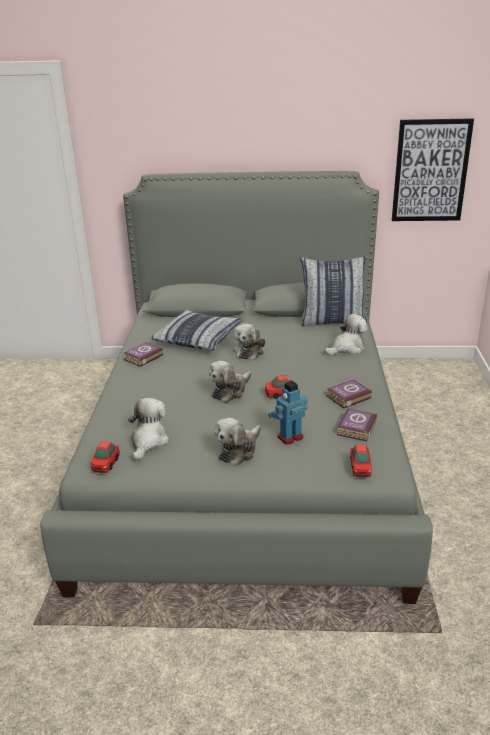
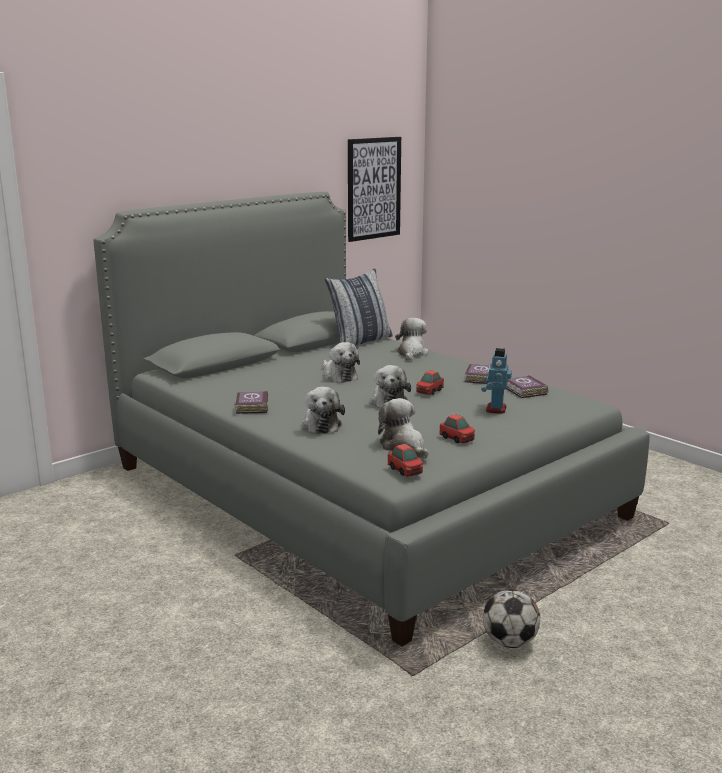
camera: 45 degrees left, 10 degrees down
(124, 647) = (509, 642): none -> football
(199, 338) = (271, 381): pillow -> none
(238, 450) = (480, 427): plush toy -> plush toy (321, 424)
(360, 468) = (575, 407): toy car -> toy car (457, 438)

